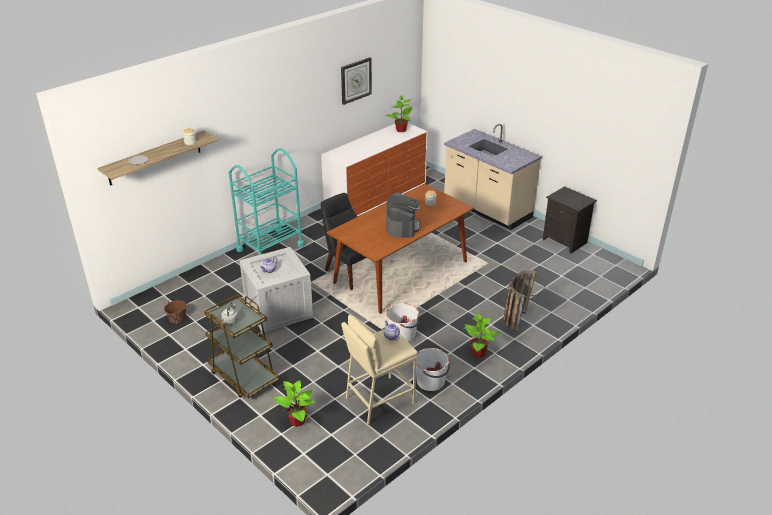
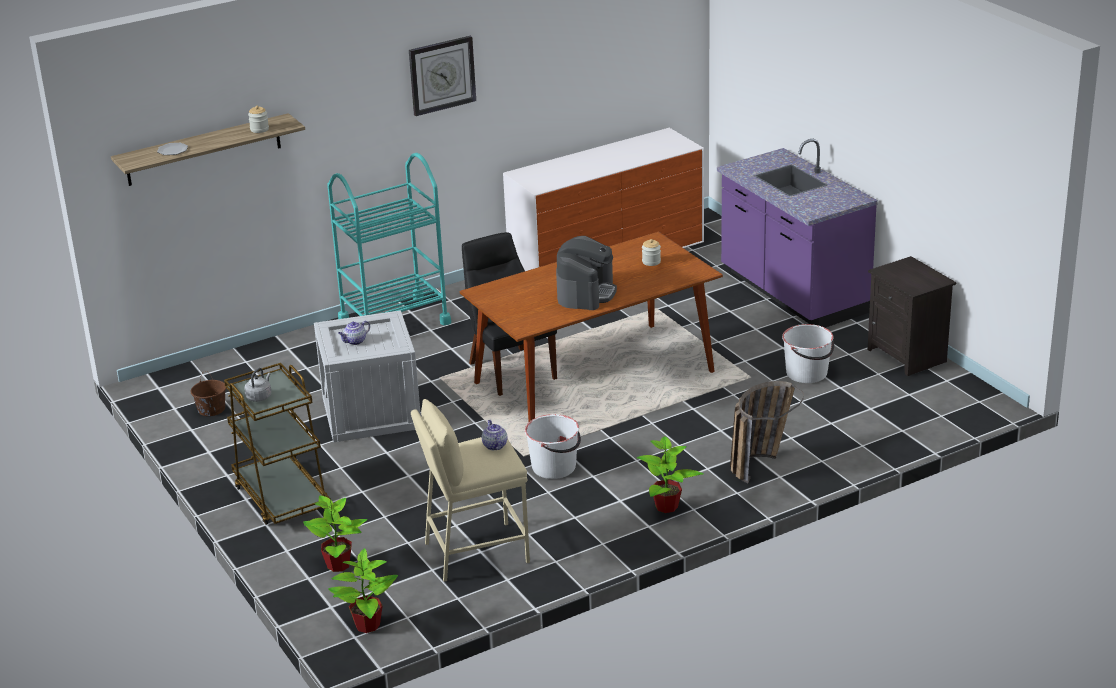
camera: 15 degrees right, 5 degrees down
(356, 80) = (572, 51): wall clock -> wall clock (442, 75)
(401, 130) = (658, 143): potted plant -> potted plant (367, 625)
(431, 381) = (569, 537): white bucket -> white bucket (807, 373)
(487, 209) = (792, 293): beige counter -> purple counter

